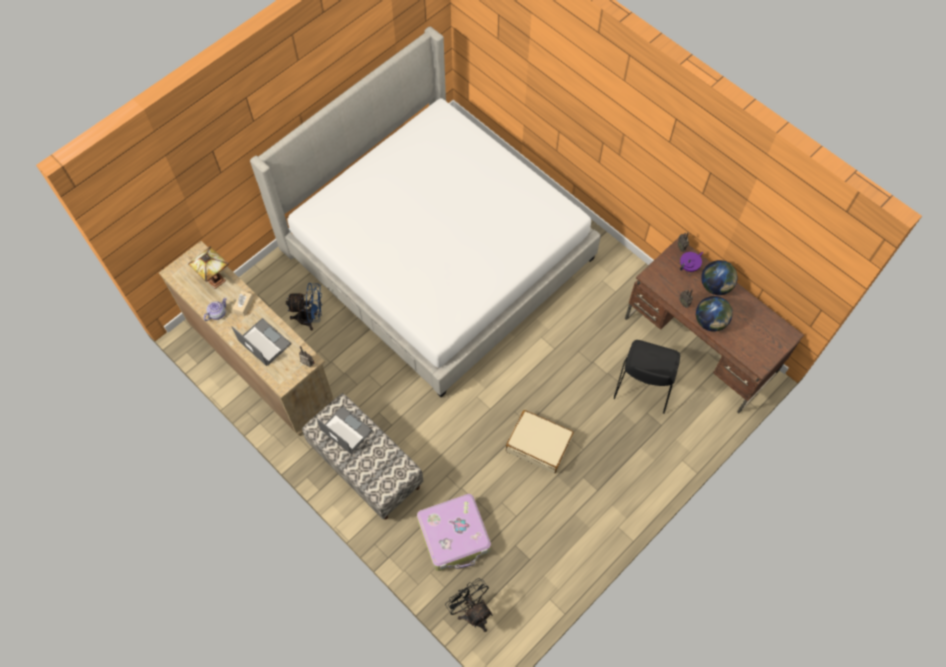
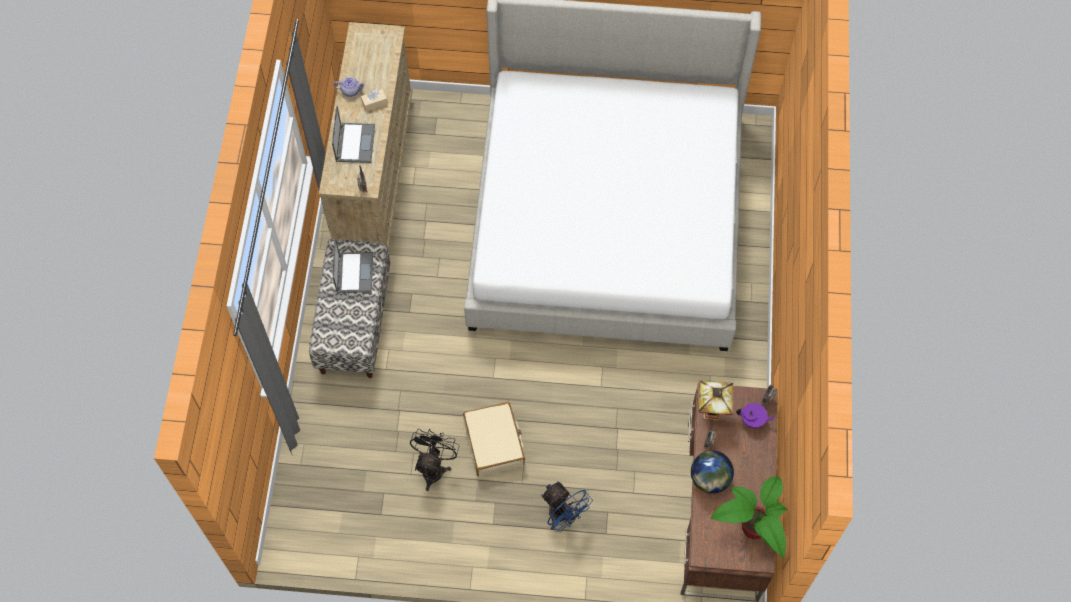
camera: 50 degrees right, 0 degrees up
(214, 280) = (378, 64): table lamp -> table lamp (710, 411)
(310, 318) = (451, 173): blue fan -> blue fan (562, 517)
(454, 535) = (352, 438): suitcase -> none
(472, 611) = (297, 502): black fan -> black fan (434, 467)
(643, 388) = (630, 491): black chair -> none
(715, 286) = (753, 458): globe -> none
(764, 326) = (749, 531): none -> potted plant

